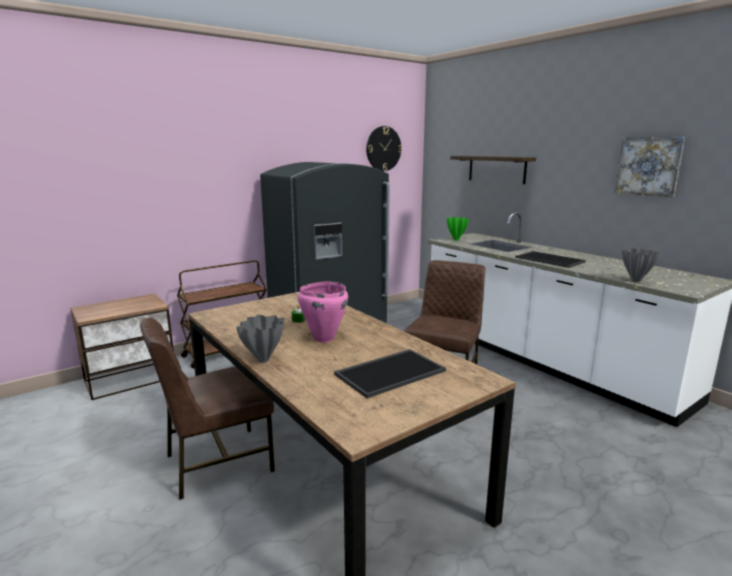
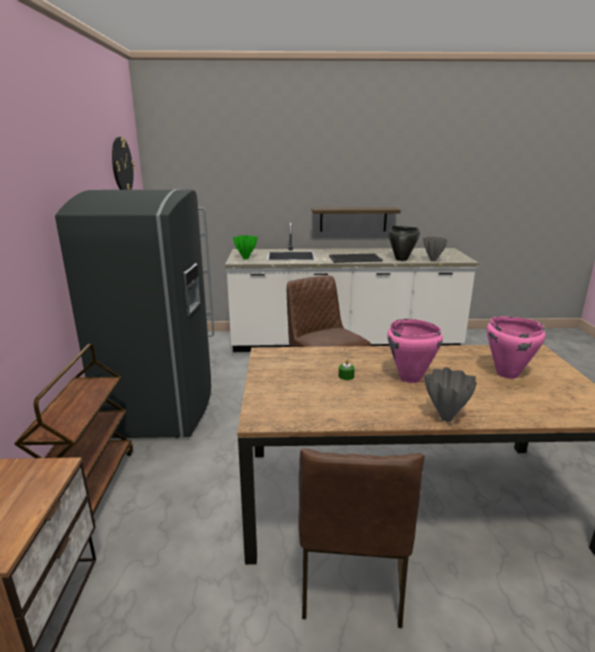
camera: 55 degrees left, 5 degrees up
(390, 372) = (506, 374): tray -> pink cooking pot
(496, 169) = (250, 183): shelf -> shelf (353, 219)
(599, 271) = (401, 259): none -> black cooking pot
(649, 166) = (392, 175): picture -> none

